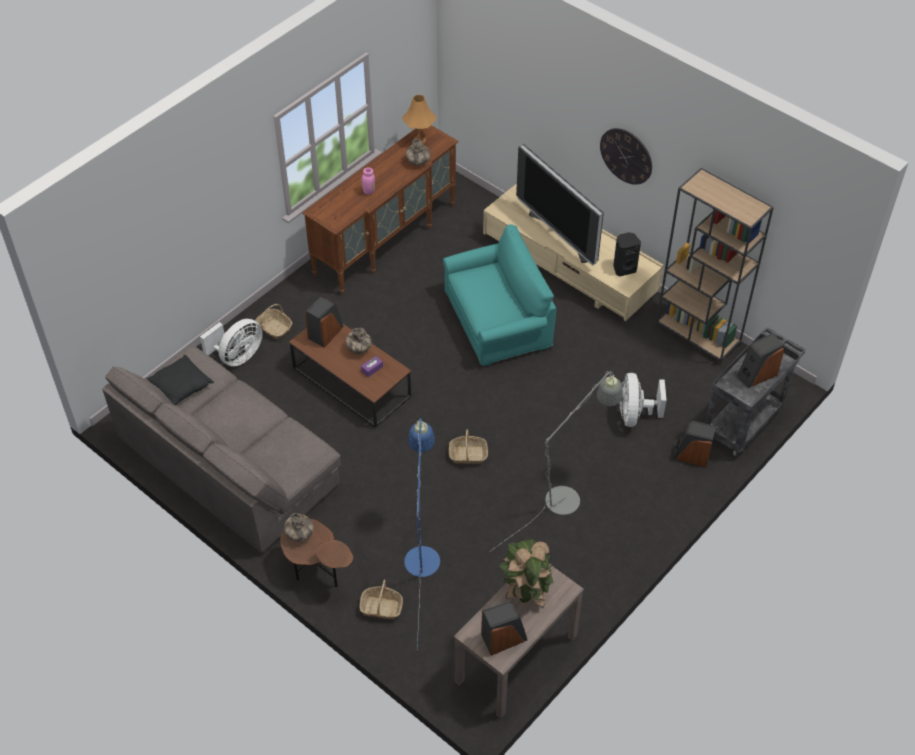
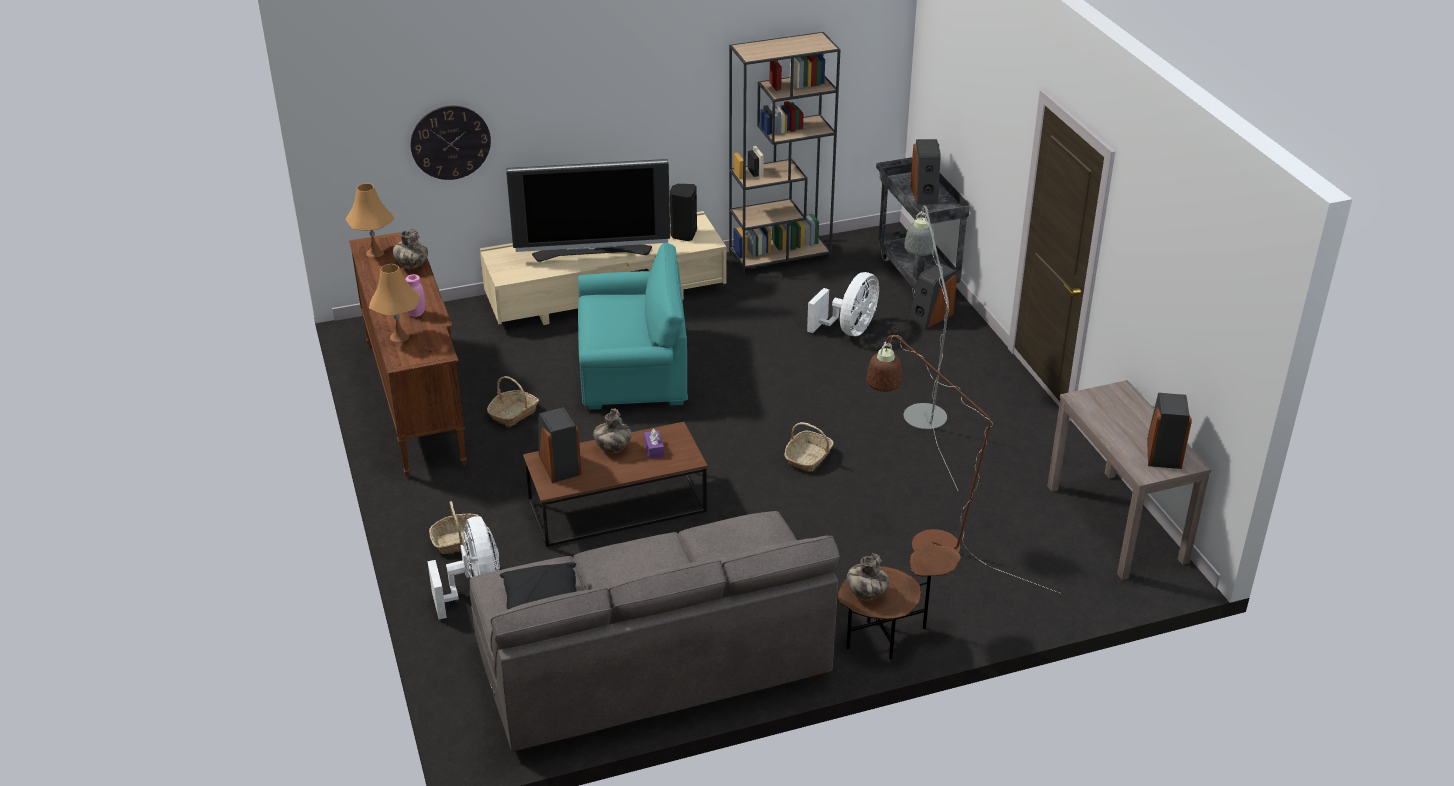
camera: 60 degrees left, 15 degrees down
(340, 197) = (399, 337): none -> orange table lamp
(381, 607) = (981, 601): basket -> basket (514, 414)
(422, 553) = (923, 541): blue floor lamp -> brown floor lamp
(497, 321) = (632, 368): turquoise armchair -> turquoise armchair turned 75 degrees clockwise
(526, 592) = (1109, 417): potted plant -> none
(626, 156) = (625, 102): wall clock -> wall clock (450, 142)
(635, 414) = (849, 330): white fan -> white fan turned 90 degrees counterclockwise

